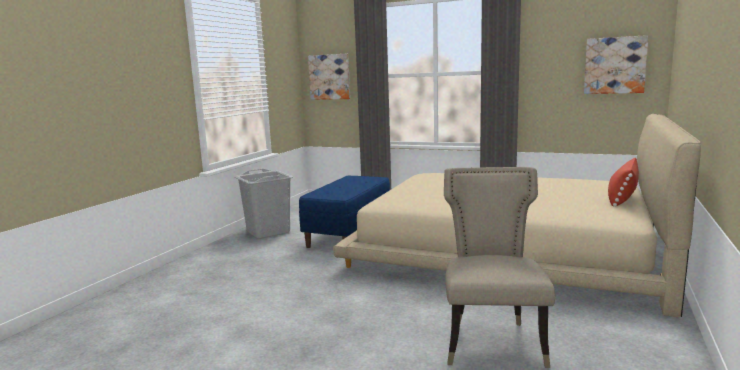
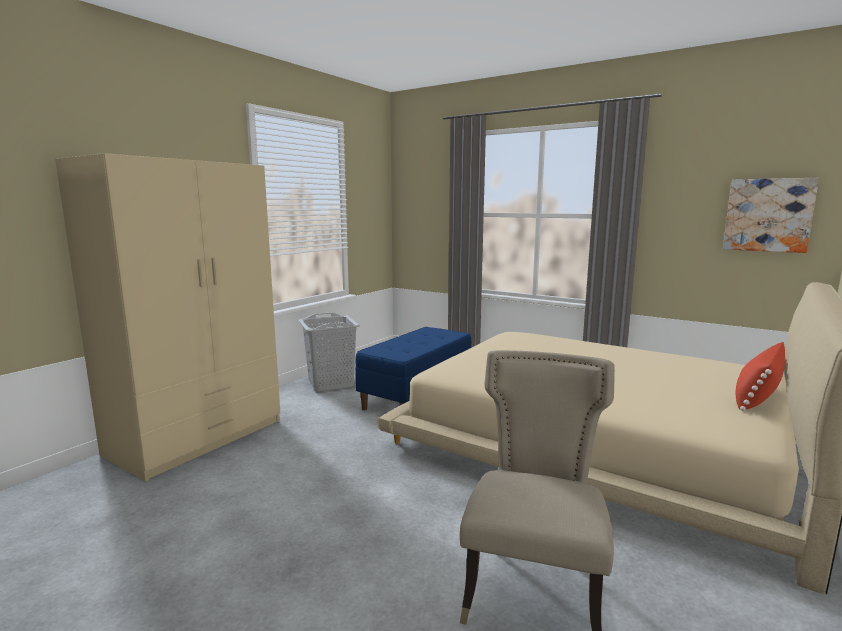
camera: 10 degrees right, 0 degrees up
(169, 281) = (198, 437): none -> beige wardrobe
(329, 77) = (421, 212): picture -> none

